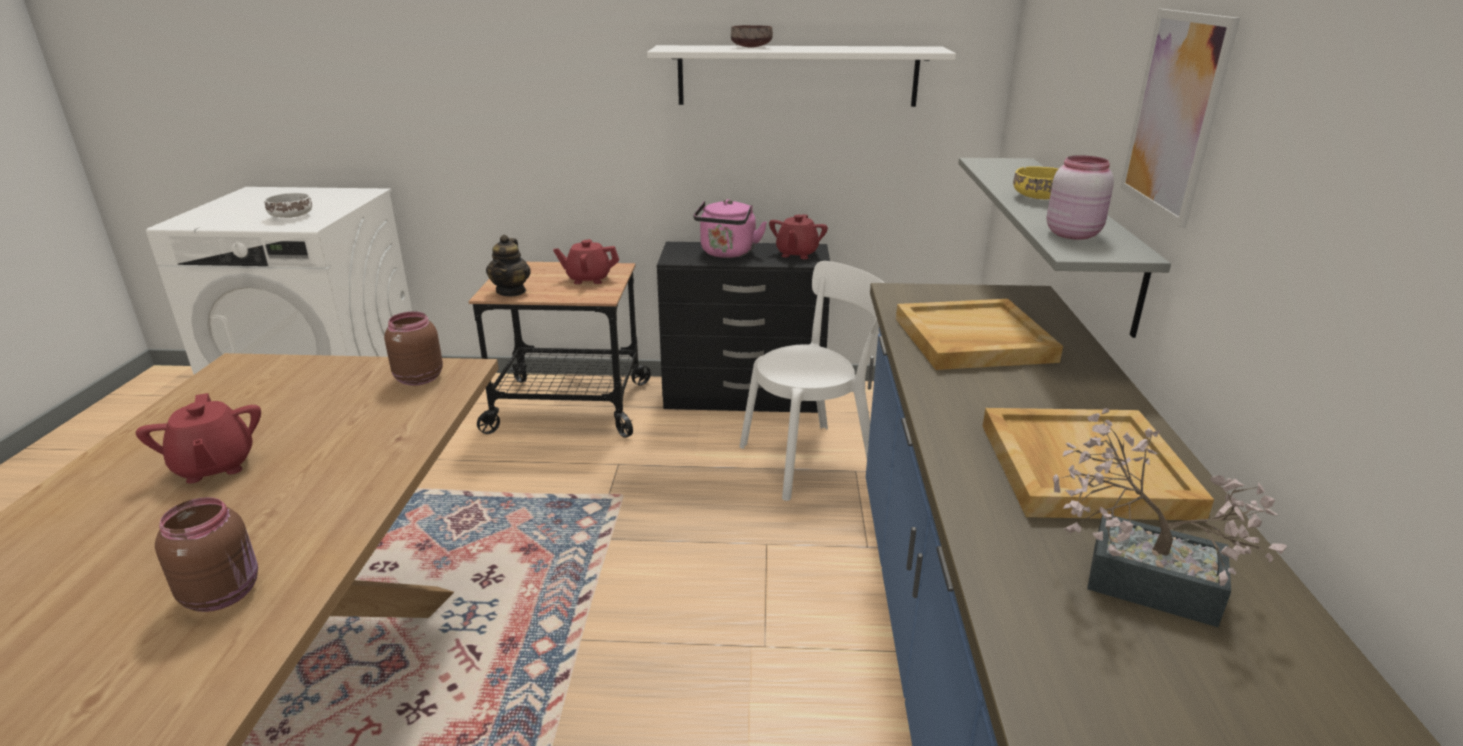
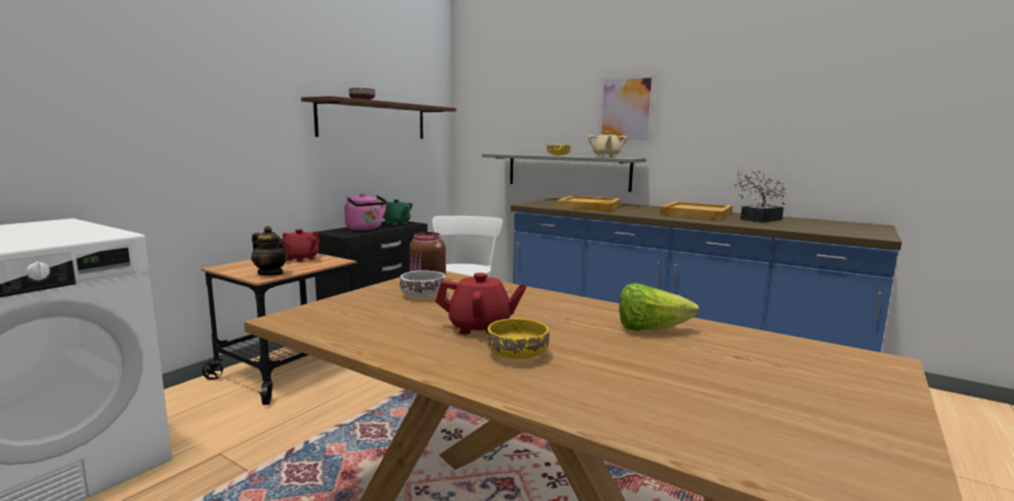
camera: 60 degrees left, 15 degrees down
(114, 514) = (517, 354): none -> yellow bowl
(224, 592) = (650, 330): brown jar -> lettuce
(292, 216) = (58, 235): white bowl -> white bowl (422, 295)
(796, 254) = (396, 223): red teapot -> green teapot
(797, 76) = (374, 120): white shelf -> brown shelf
(1072, 233) = (606, 157): pink jar -> beige teapot

